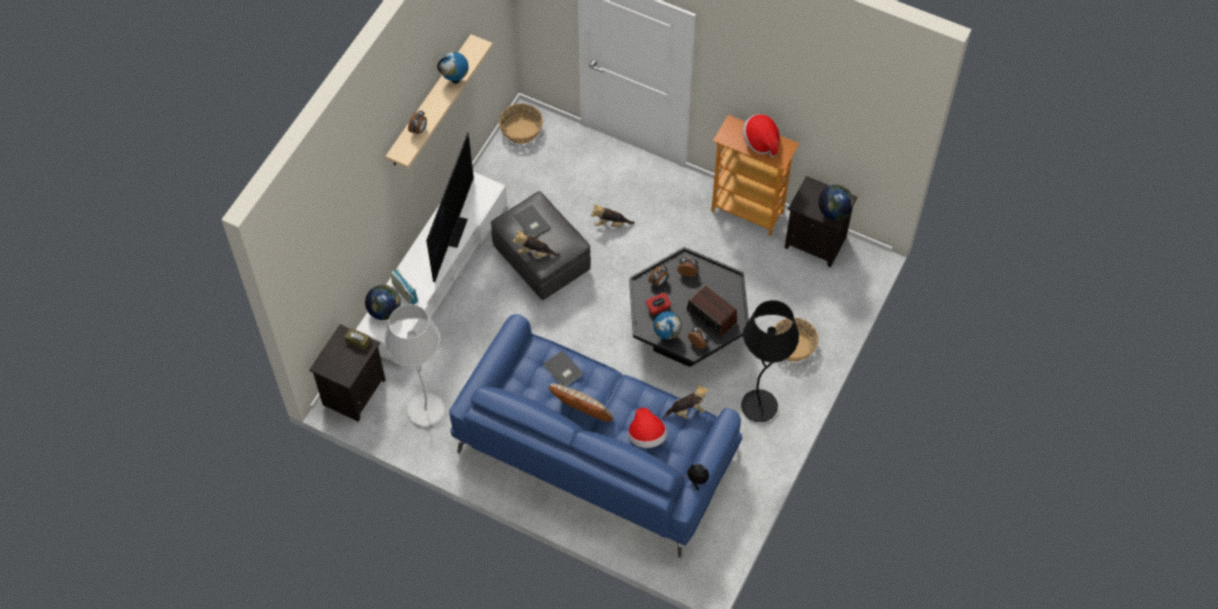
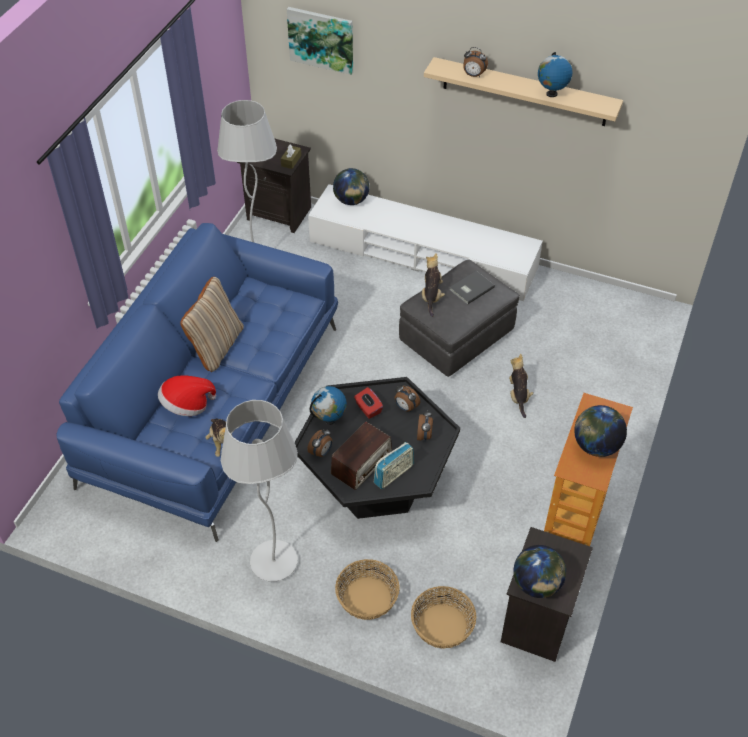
camera: 85 degrees right, 10 degrees down
(327, 244) = (321, 39): none -> picture
(405, 293) = (375, 212): radio -> radio (394, 474)
(453, 230) = (458, 240): television -> none
(521, 130) = (628, 306): basket -> basket (442, 626)
(562, 370) = (273, 325): grey book -> none
(697, 480) = (108, 441): plush toy -> none
(759, 407) = (274, 562): black floor lamp -> white floor lamp
(761, 142) = (596, 446): hat -> globe

